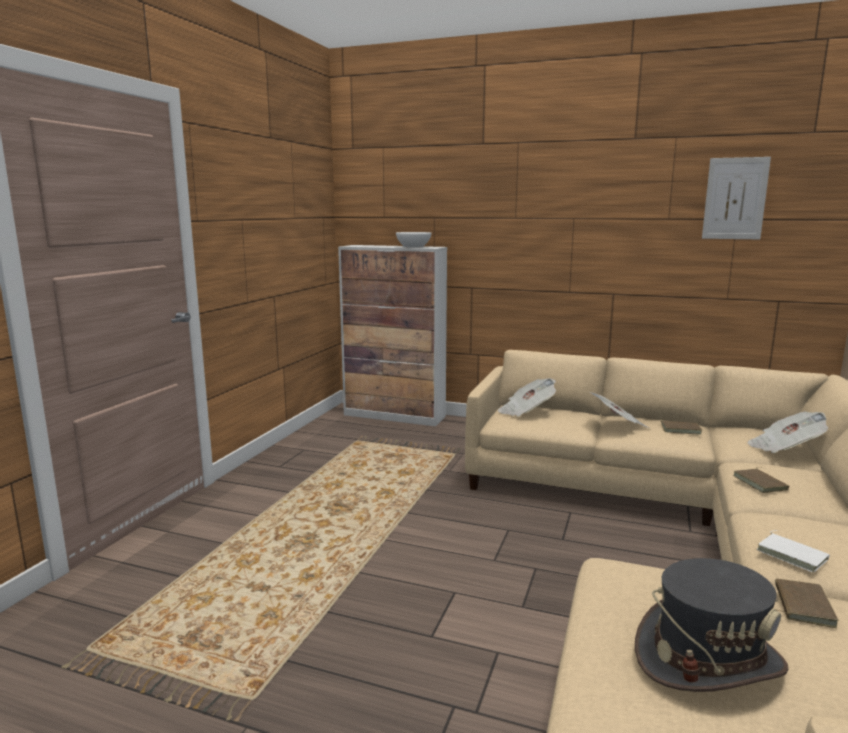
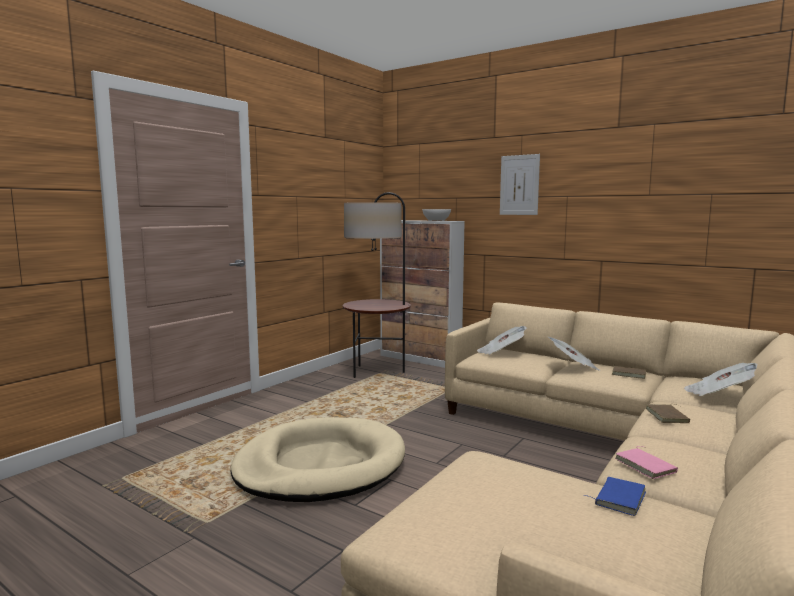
camera: 15 degrees right, 5 degrees down
(352, 439) = (377, 372): none -> floor lamp
(356, 585) = (320, 465): none -> beige dog bed
(707, 659) = (499, 518): grey hat -> none
(735, 198) = (709, 175): picture -> picture (519, 185)
(793, 555) = (646, 466): white book -> pink book
(801, 605) = (618, 498): brown book -> blue book

